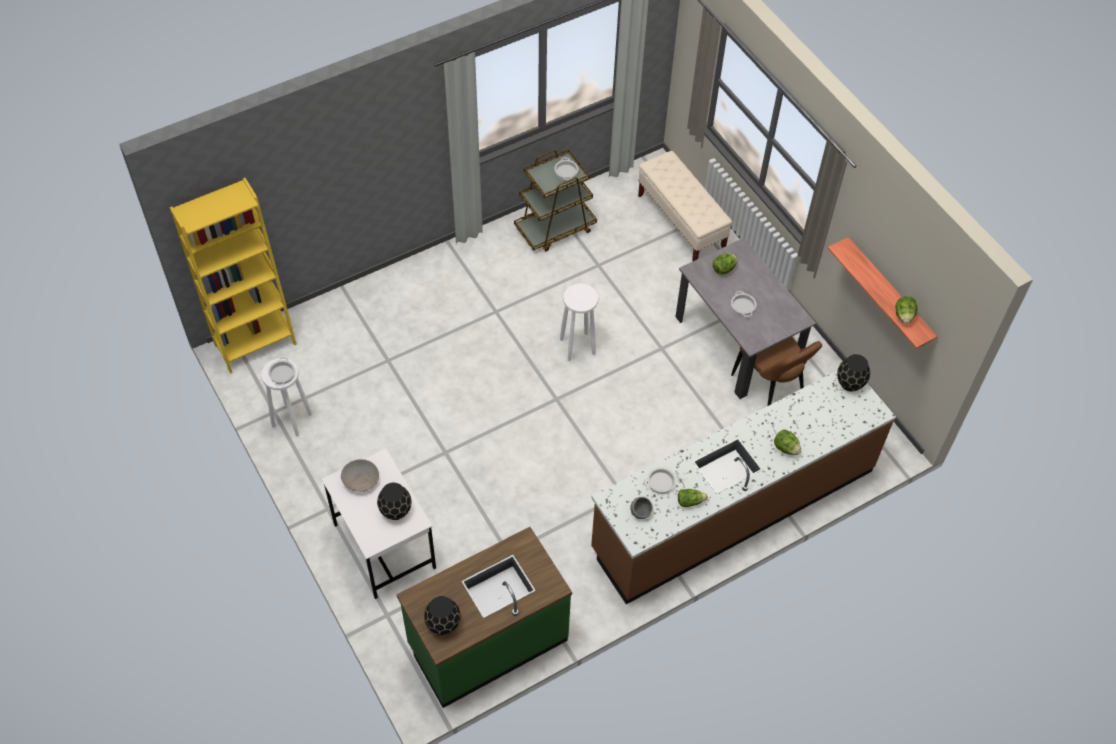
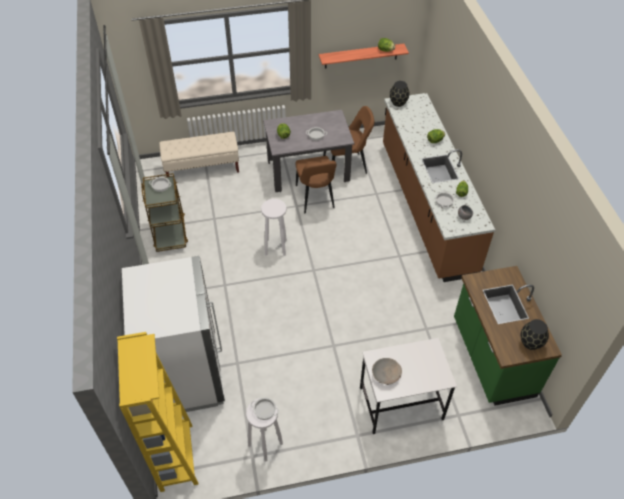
camera: 70 degrees left, 5 degrees down
(355, 318) = (187, 376): none -> white fridge
(395, 511) = (420, 357): black vase -> none
(685, 366) = (315, 198): none -> brown chair

